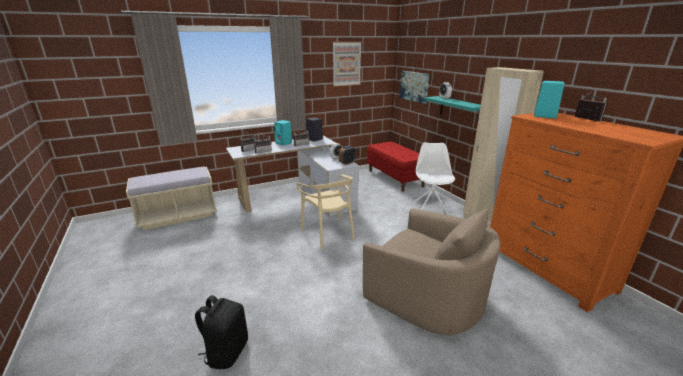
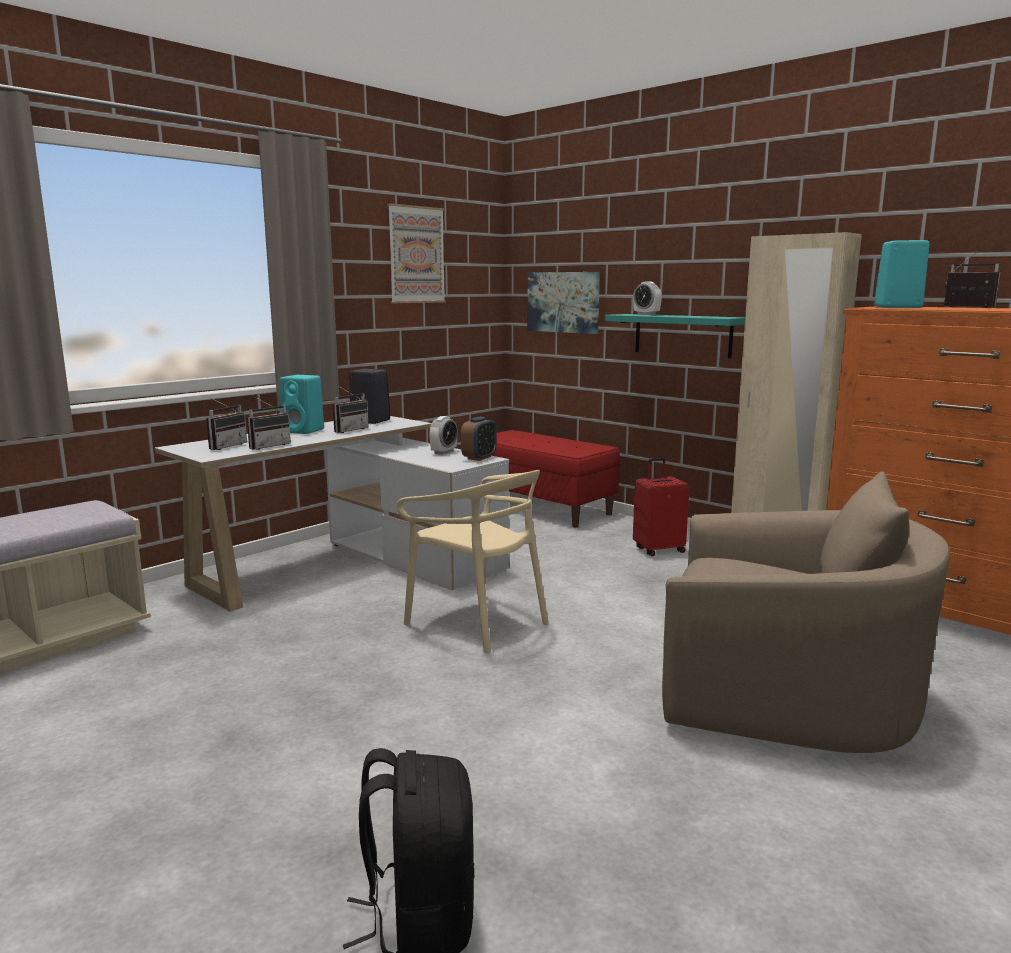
camera: 20 degrees left, 10 degrees down
(430, 209) = (658, 550): white chair -> red suitcase

